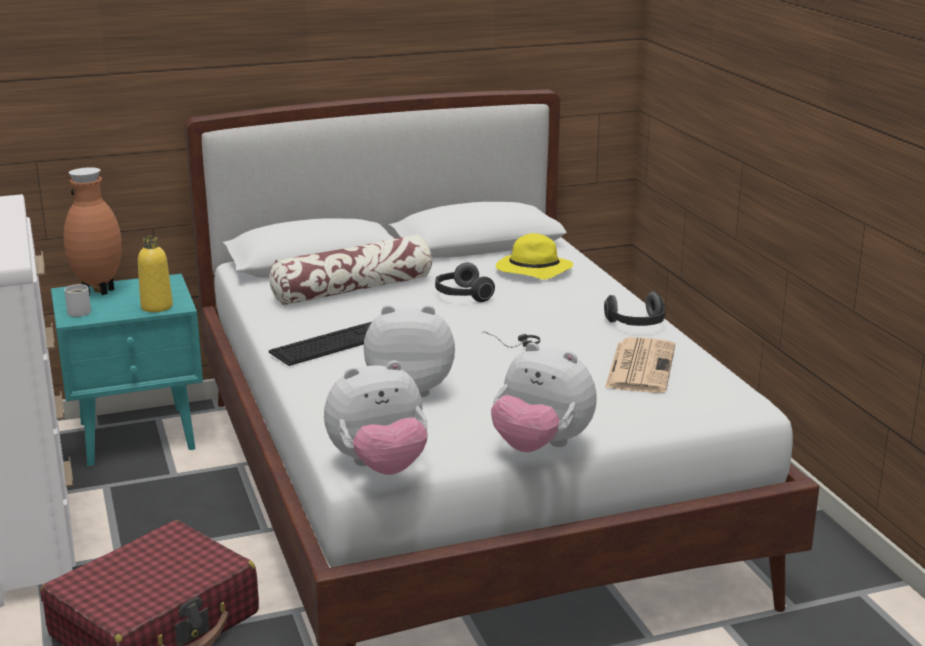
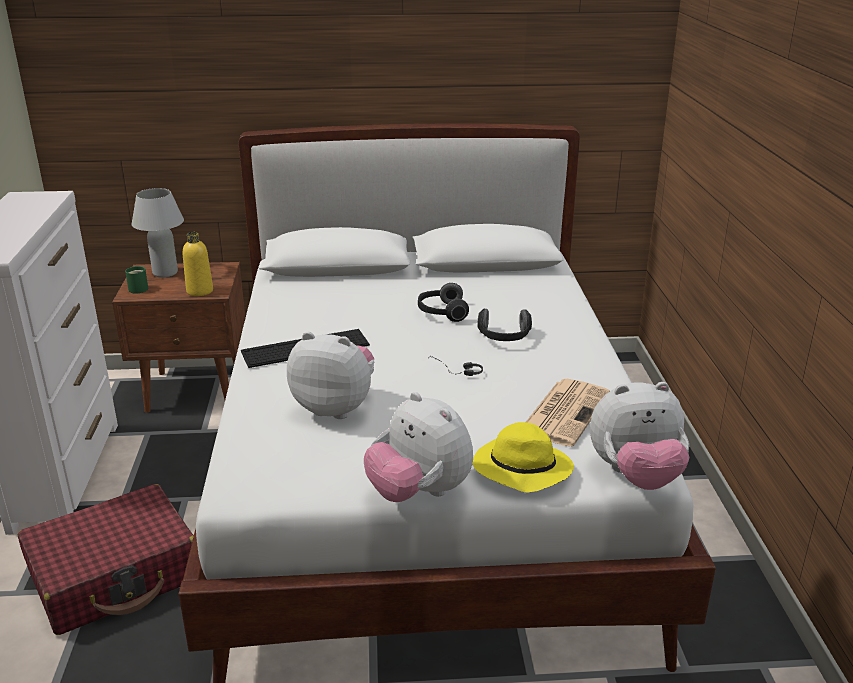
camera: 15 degrees right, 5 degrees up
(79, 311) = (138, 288): white mug -> green mug
(99, 293) = (165, 273): brown vase -> white table lamp
(139, 436) = (196, 390): turquoise nightstand -> brown nightstand
(353, 289) = (352, 296): pillow -> none
(379, 467) = (257, 492): plush toy -> plush toy (635, 476)
(532, 271) = (519, 294): yellow hat -> yellow hat (520, 469)
(637, 325) = (585, 364): headphones -> headphones (504, 338)

